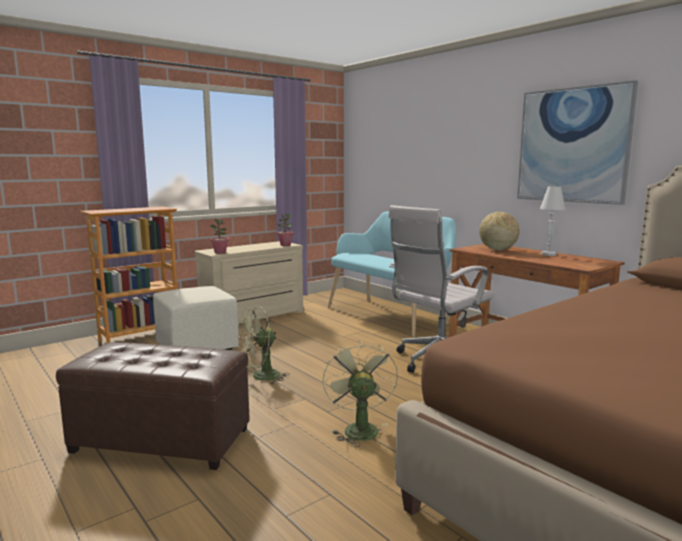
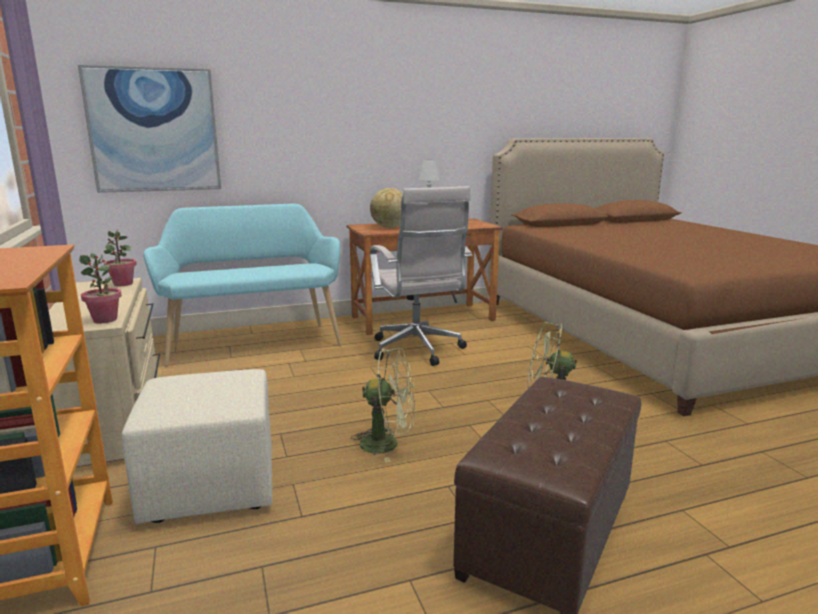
camera: 70 degrees left, 5 degrees up
(260, 377) = (388, 444): green fan -> green fan turned 75 degrees counterclockwise
(572, 145) = (424, 120): picture -> picture (154, 130)

